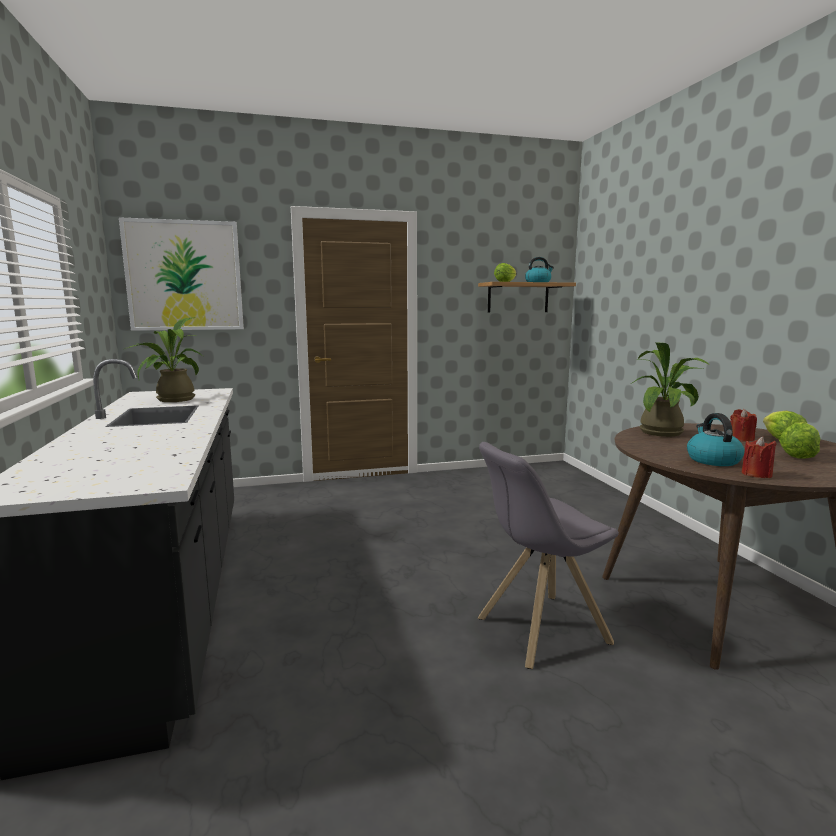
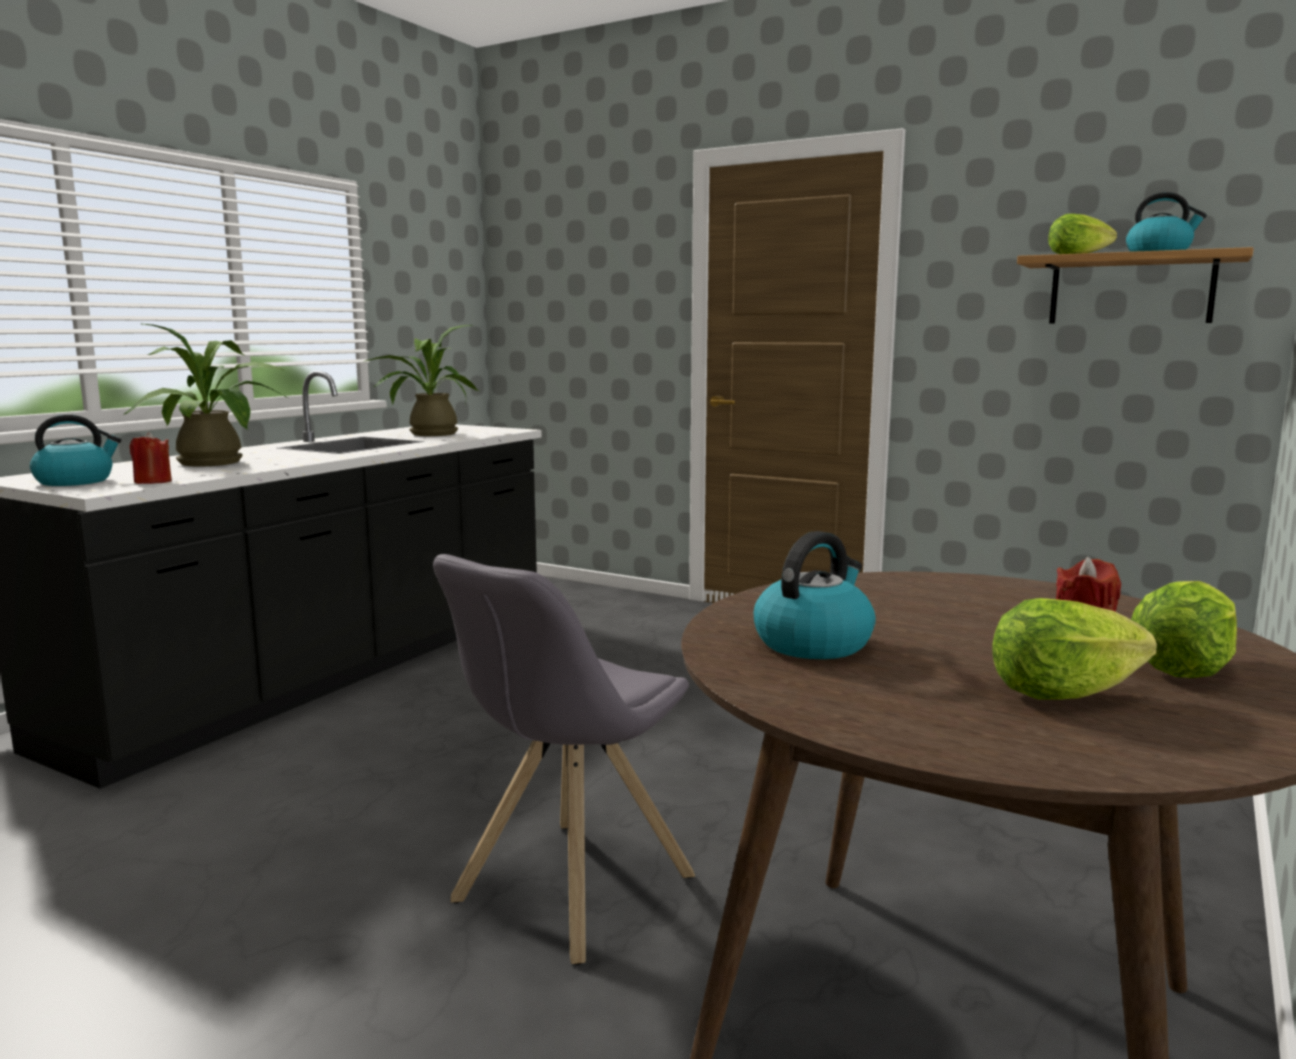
camera: 45 degrees right, 0 degrees up
(87, 482) = (76, 481): none -> kettle
(184, 276) = (558, 270): picture -> none
(541, 629) = (571, 887): grey chair -> grey chair turned 75 degrees counterclockwise
(664, 432) = (962, 590): potted plant -> potted plant (217, 463)
(756, 474) = (775, 681): red candle -> red candle (153, 481)

